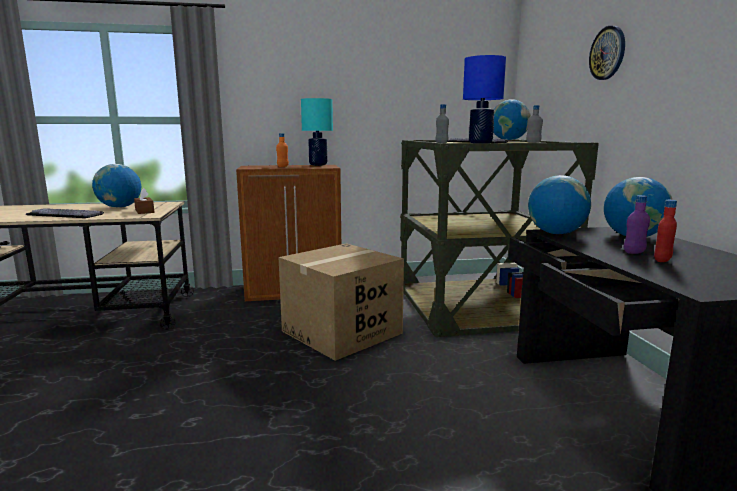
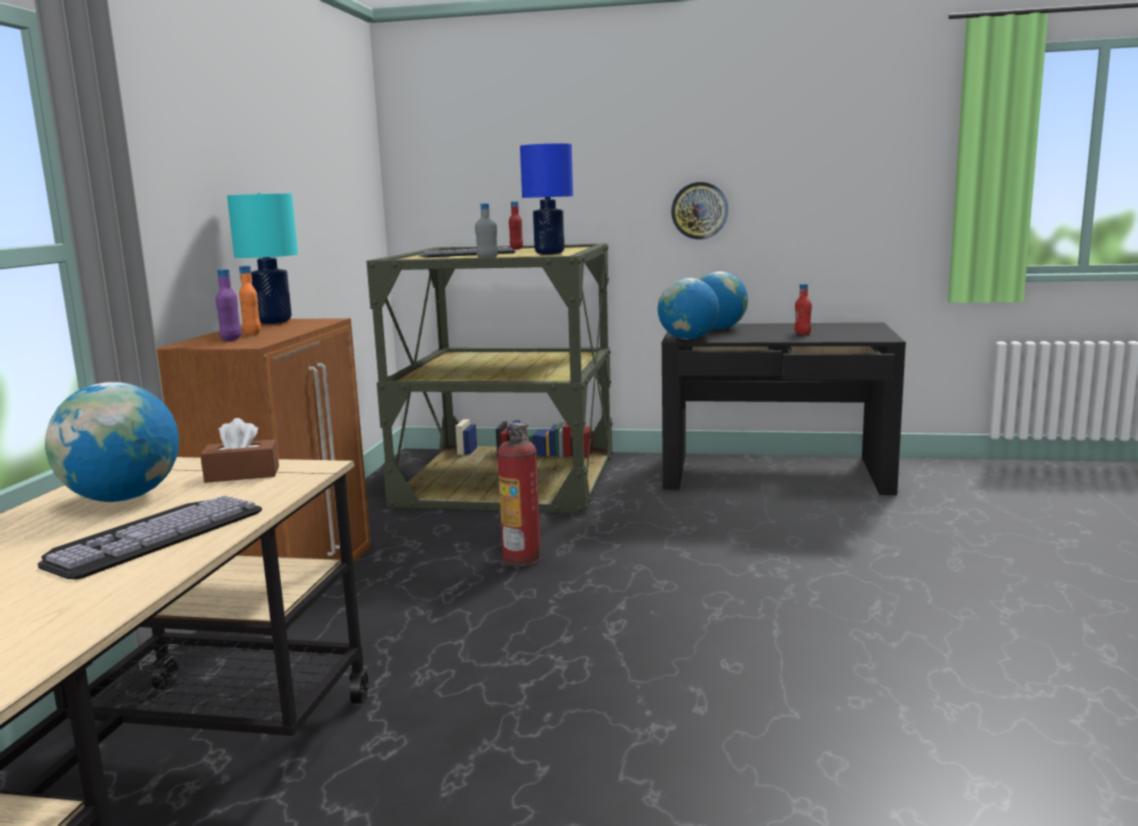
camera: 70 degrees left, 0 degrees up
(341, 332) = (522, 559): cardboard box -> fire extinguisher
(508, 140) = (451, 249): globe -> none
(533, 142) = (516, 249): grey bottle -> red bottle
(607, 53) = (592, 145): wall clock -> wall clock (699, 210)
(634, 252) = (774, 334): purple bottle -> purple bottle (231, 339)

